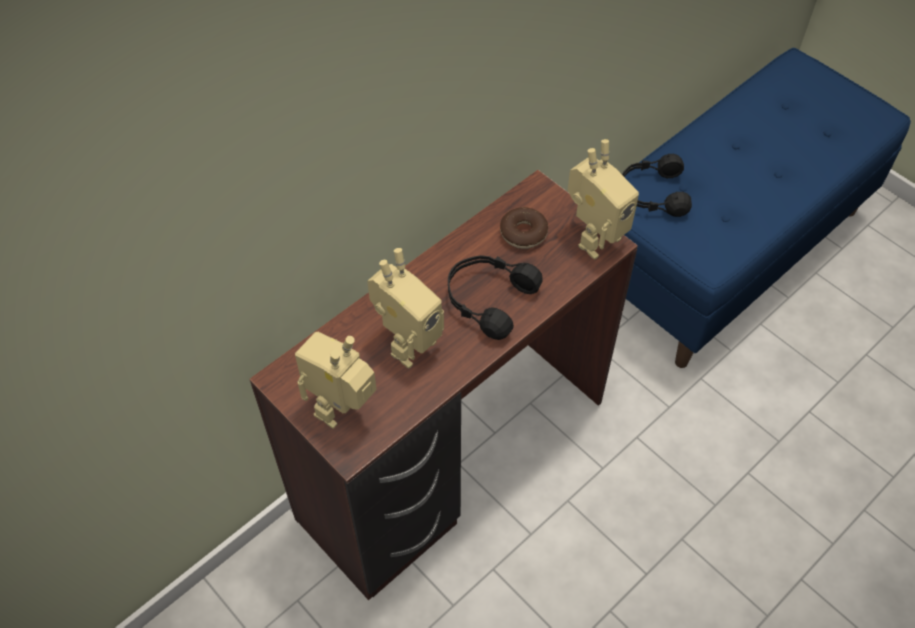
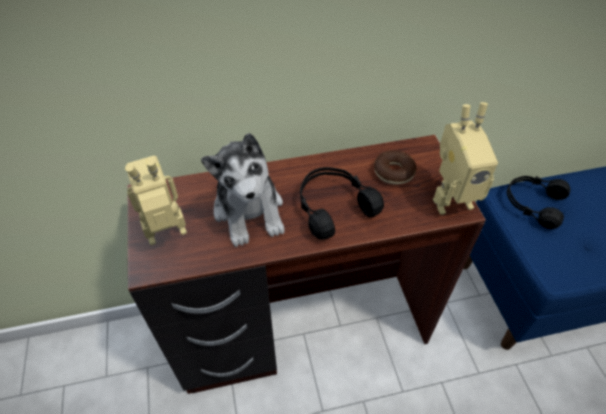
camera: 30 degrees right, 5 degrees down
(407, 344) = (249, 211): toy robot -> plush toy

